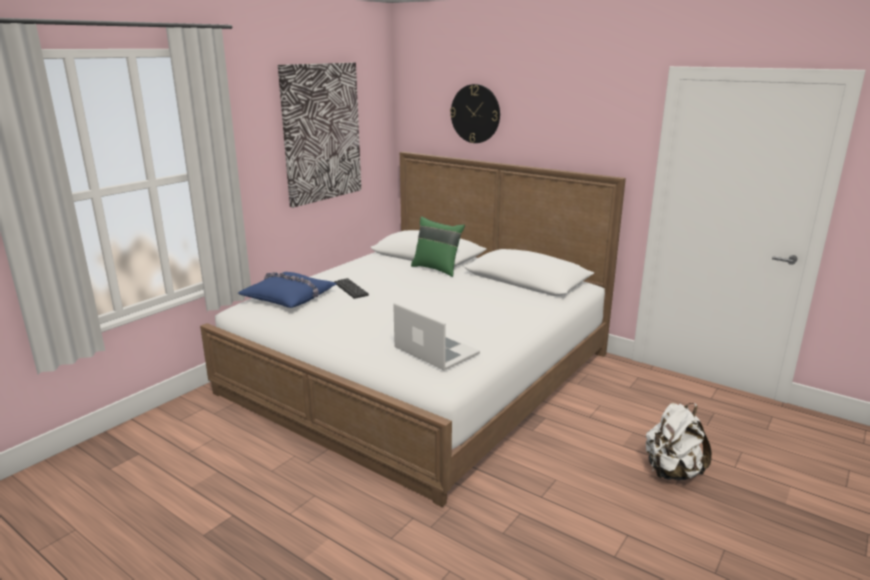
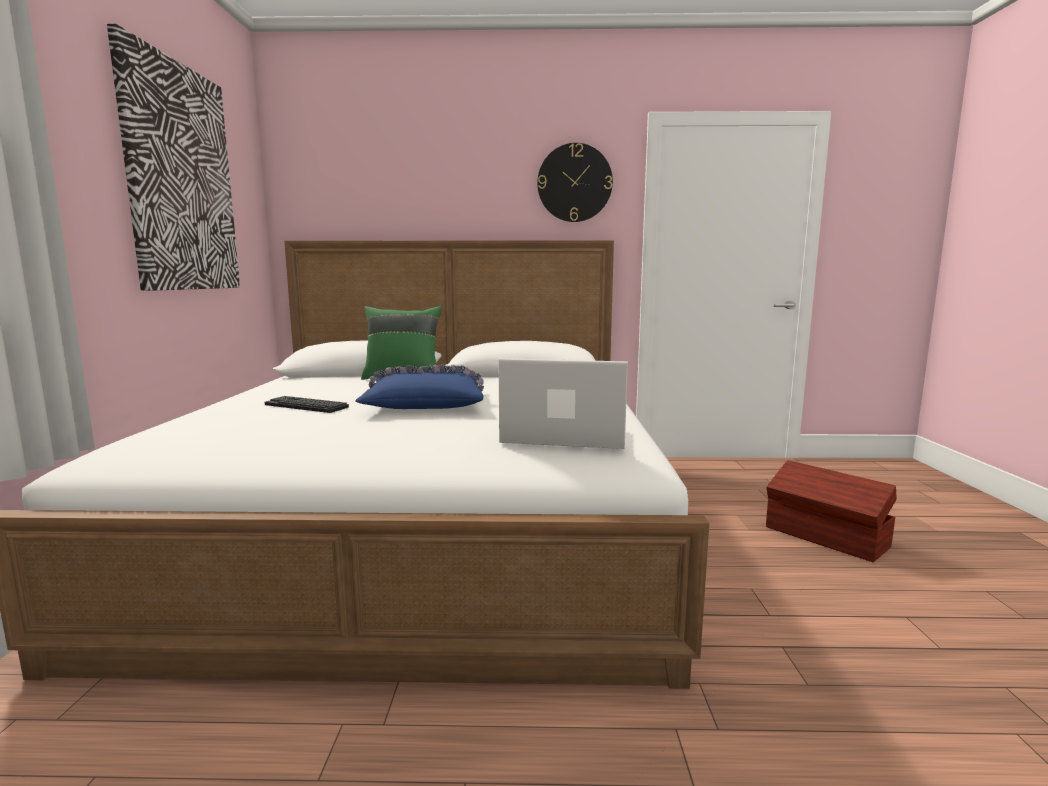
camera: 35 degrees left, 10 degrees down
(290, 297) = (200, 429): blue pillow -> blue pillow (426, 403)
(475, 114) = (402, 180): wall clock -> wall clock (574, 183)
(672, 472) = (826, 537): white backpack -> brown storage box

